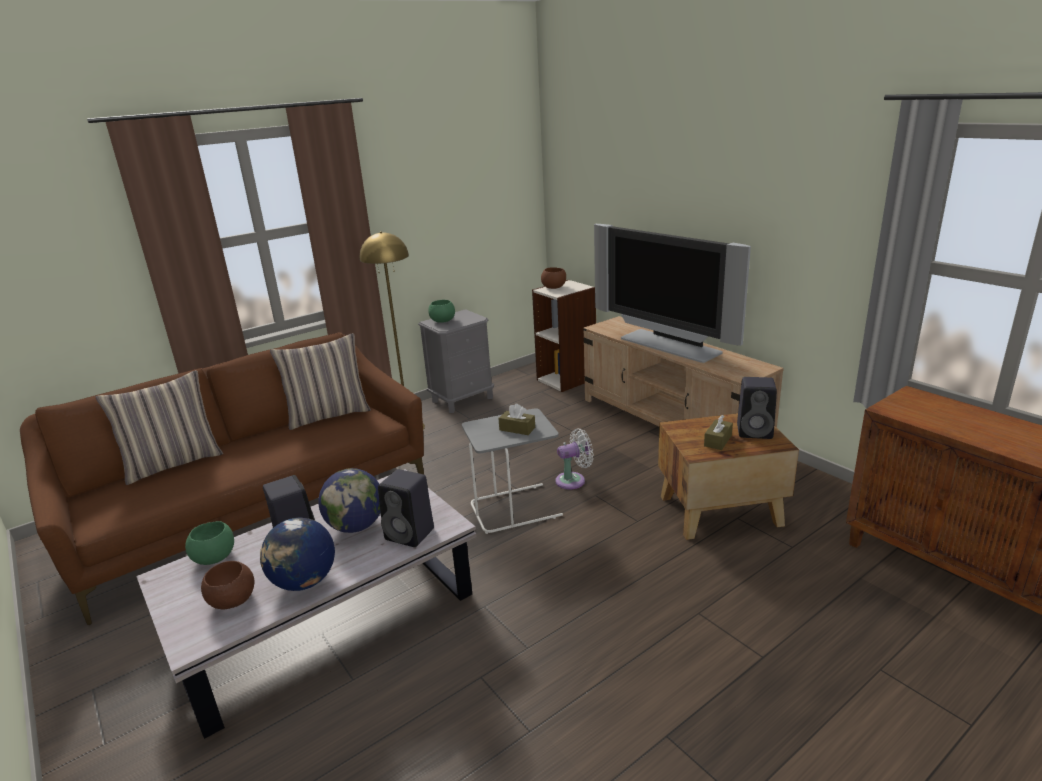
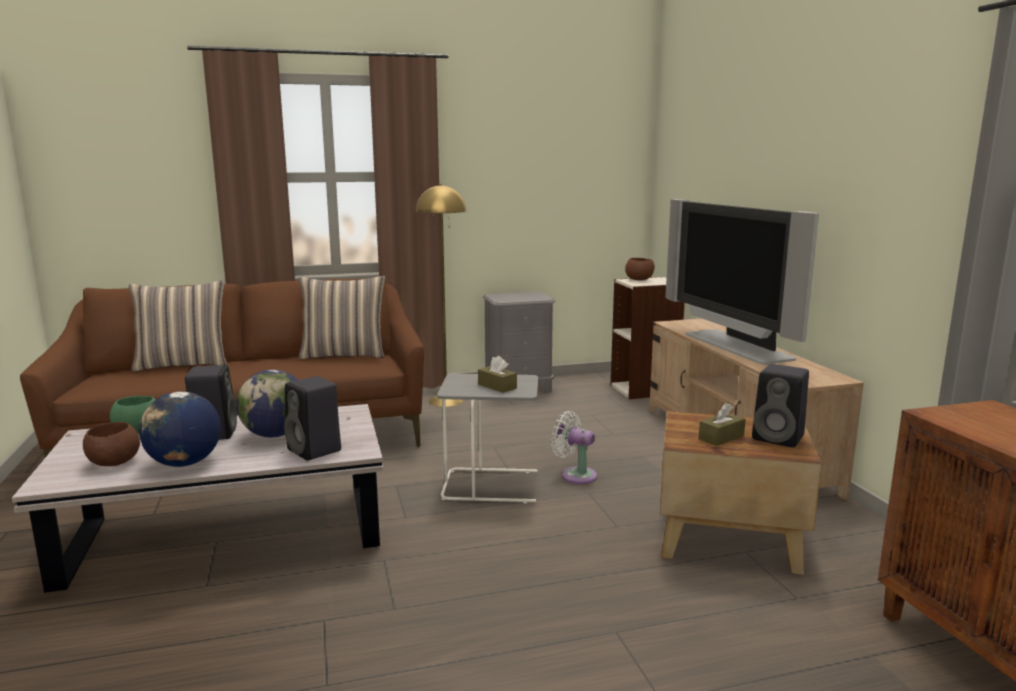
camera: 20 degrees right, 10 degrees down
(442, 320) = (507, 296): green bowl -> none
(573, 480) = (575, 475): white fan -> white fan turned 150 degrees counterclockwise

